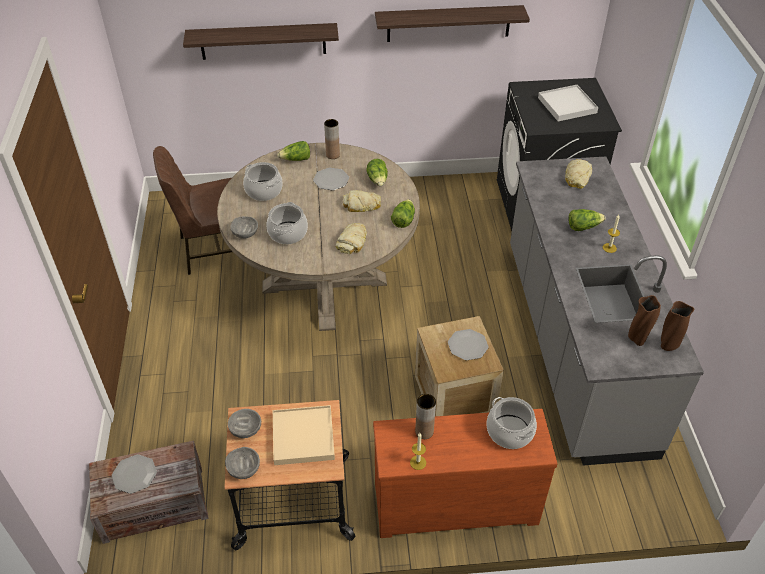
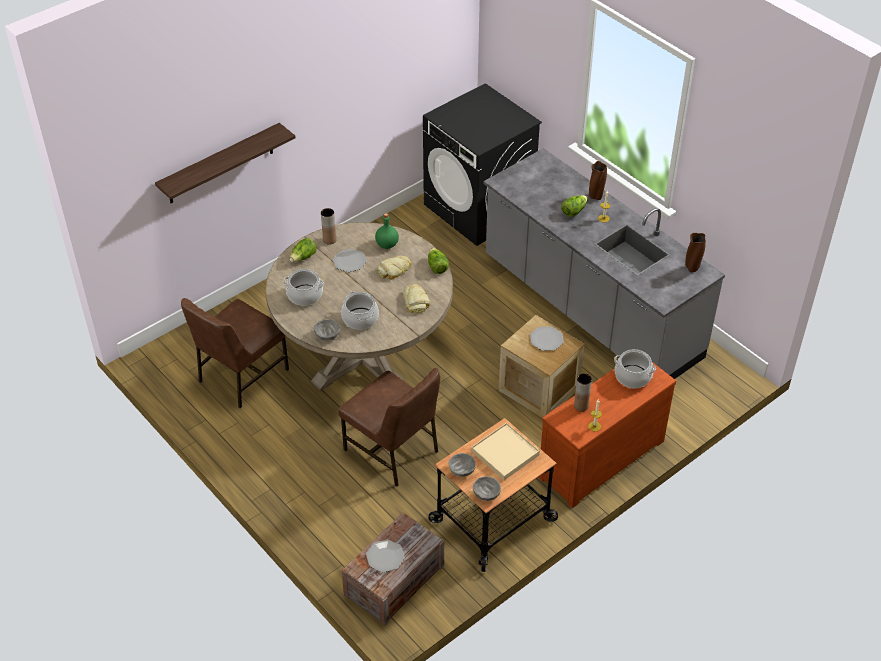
camera: 35 degrees left, 0 degrees up
(269, 380) = (393, 451): none -> brown chair
(378, 180) = (387, 244): lettuce -> green bottle
(448, 23) = (365, 85): shelf -> none
(567, 105) = (485, 117): white tray -> none
(577, 177) = (537, 174): bread -> none
(637, 339) = (671, 273): brown vase -> brown vase (595, 196)

